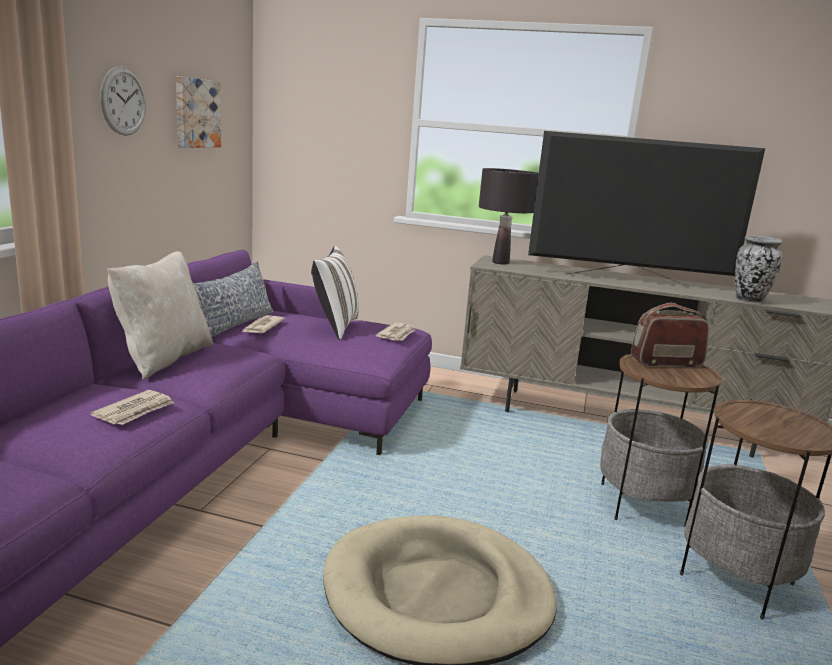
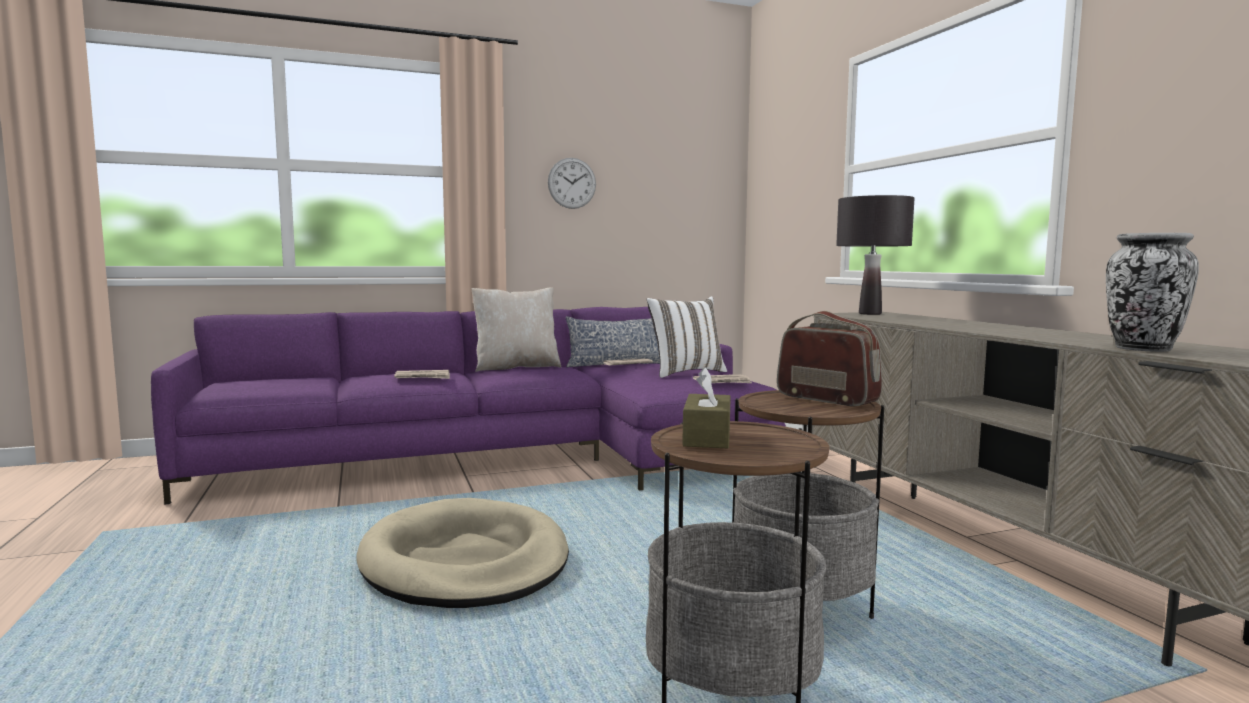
camera: 55 degrees right, 10 degrees down
(196, 113) = (659, 192): picture -> none
(627, 280) = (991, 328): television -> none
(766, 426) = (707, 437): none -> brown tissue box

